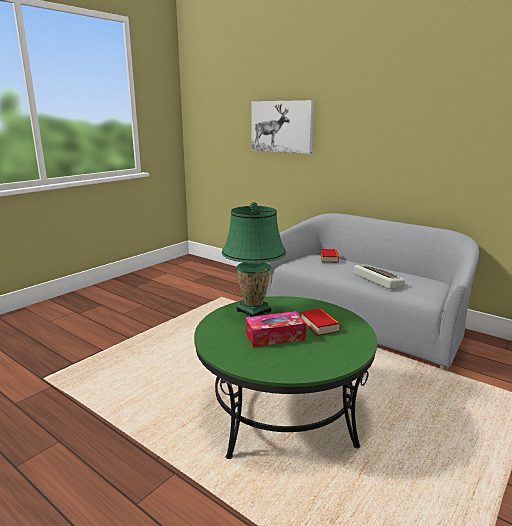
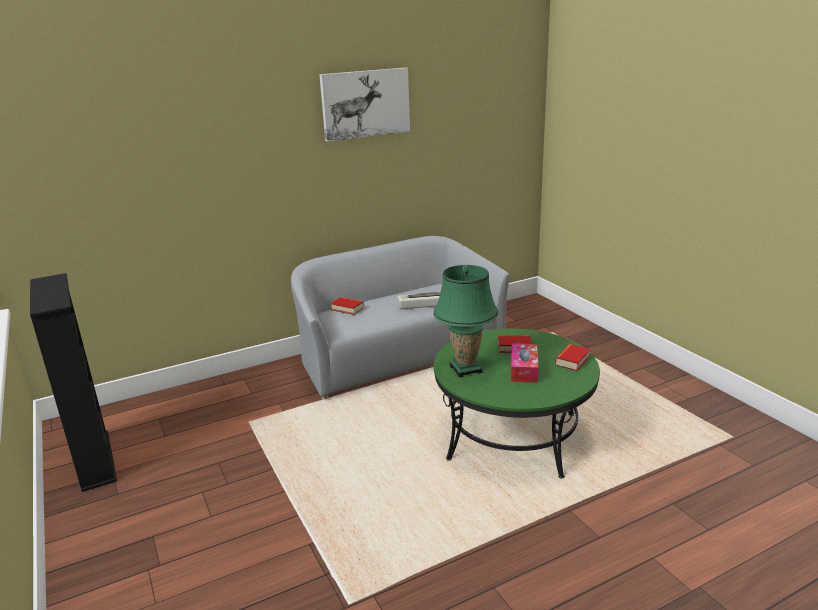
camera: 65 degrees left, 5 degrees up
(161, 273) = (95, 460): none -> black bookcase
(282, 126) = (209, 173): picture -> picture (365, 103)
(319, 361) = (572, 361): none -> book

